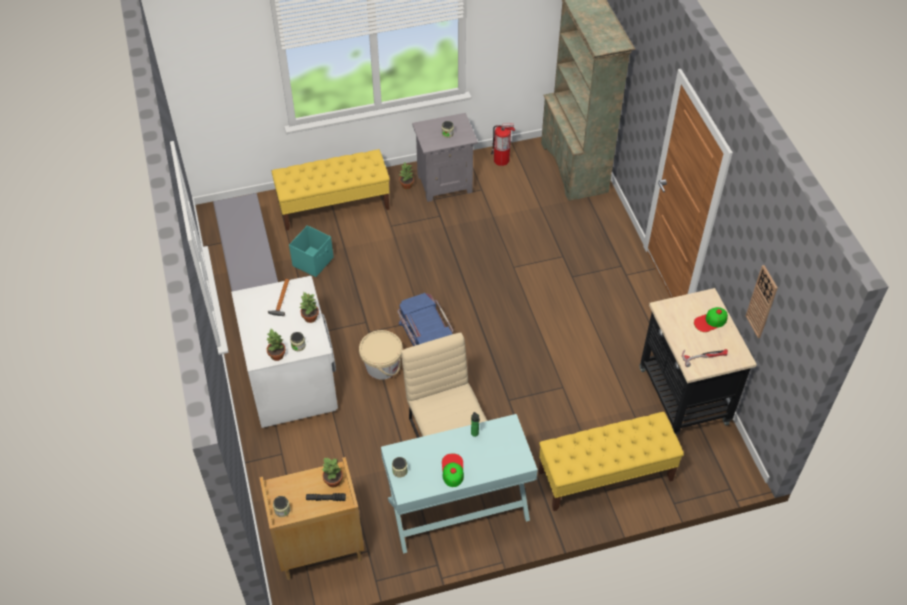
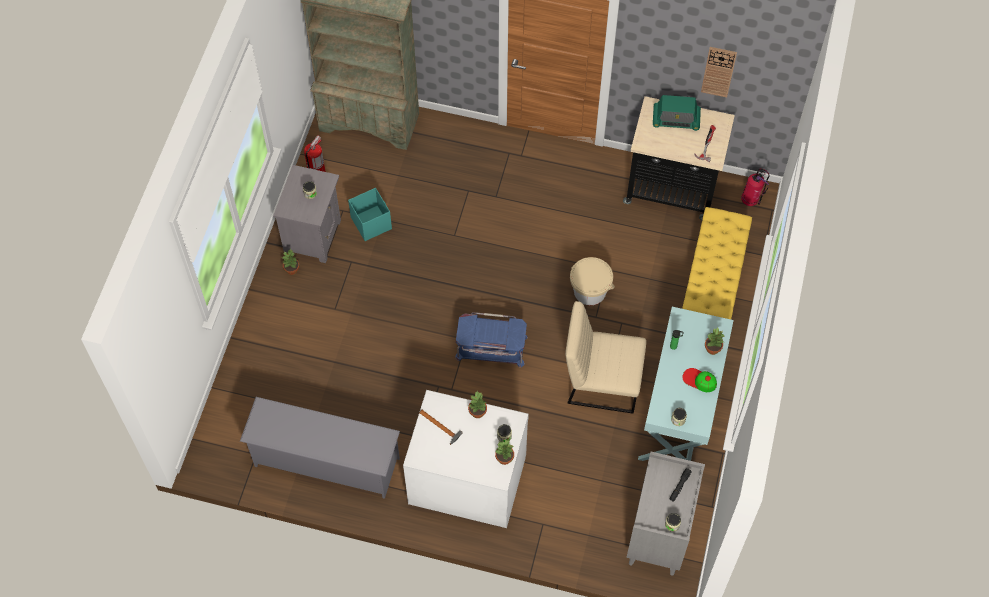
camera: 60 degrees left, 10 degrees up
(313, 261) = (334, 396): turquoise storage box -> turquoise storage box (371, 223)
(319, 549) = (658, 537): brown cabinet -> grey cabinet
(333, 481) = (665, 473): potted plant -> potted plant (712, 349)
(334, 206) = (273, 345): yellow bench -> none
(382, 366) = (497, 397): beige bucket -> beige bucket (589, 291)
(710, 321) = (676, 119): cap -> radio
(725, 466) = (751, 200): none -> fire extinguisher

